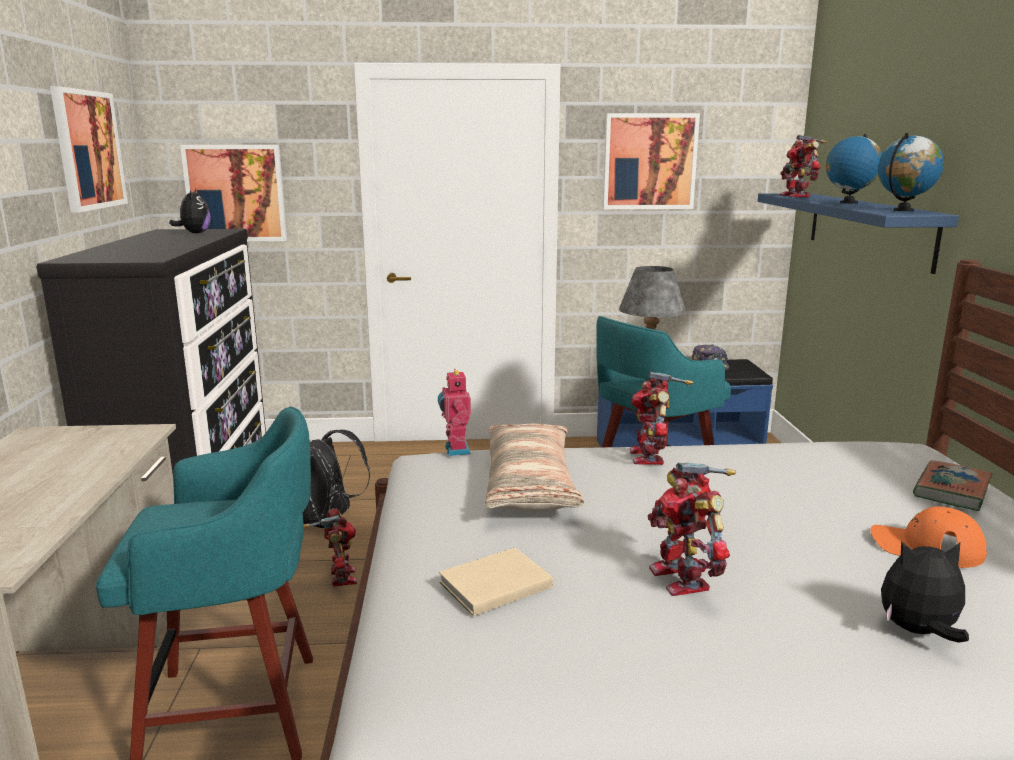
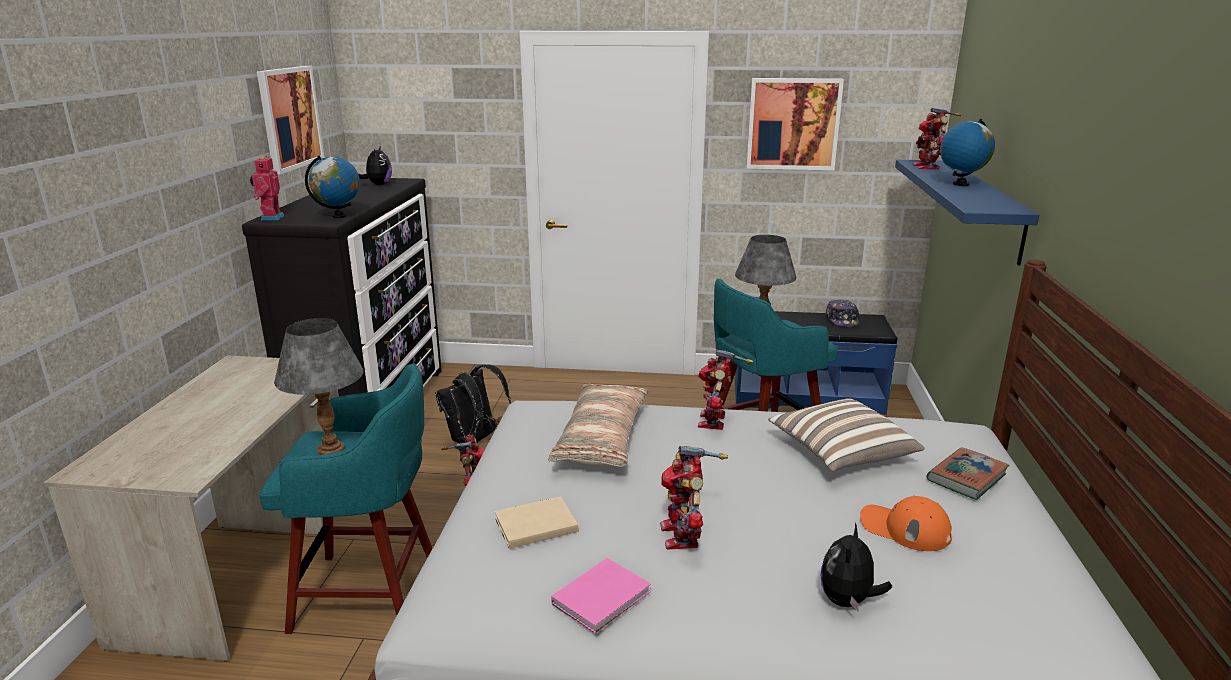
camera: 10 degrees right, 5 degrees up
(187, 521) = (330, 448): none -> grey table lamp
(236, 193) = (417, 146): picture -> none
(455, 450) = (556, 401): toy robot -> toy robot (271, 218)
(625, 661) = (604, 597): none -> pink book
(805, 478) = (840, 453): none -> pillow
(903, 210) = (995, 203): globe -> globe (339, 216)
(918, 632) = (848, 601): plush toy -> plush toy turned 75 degrees counterclockwise

